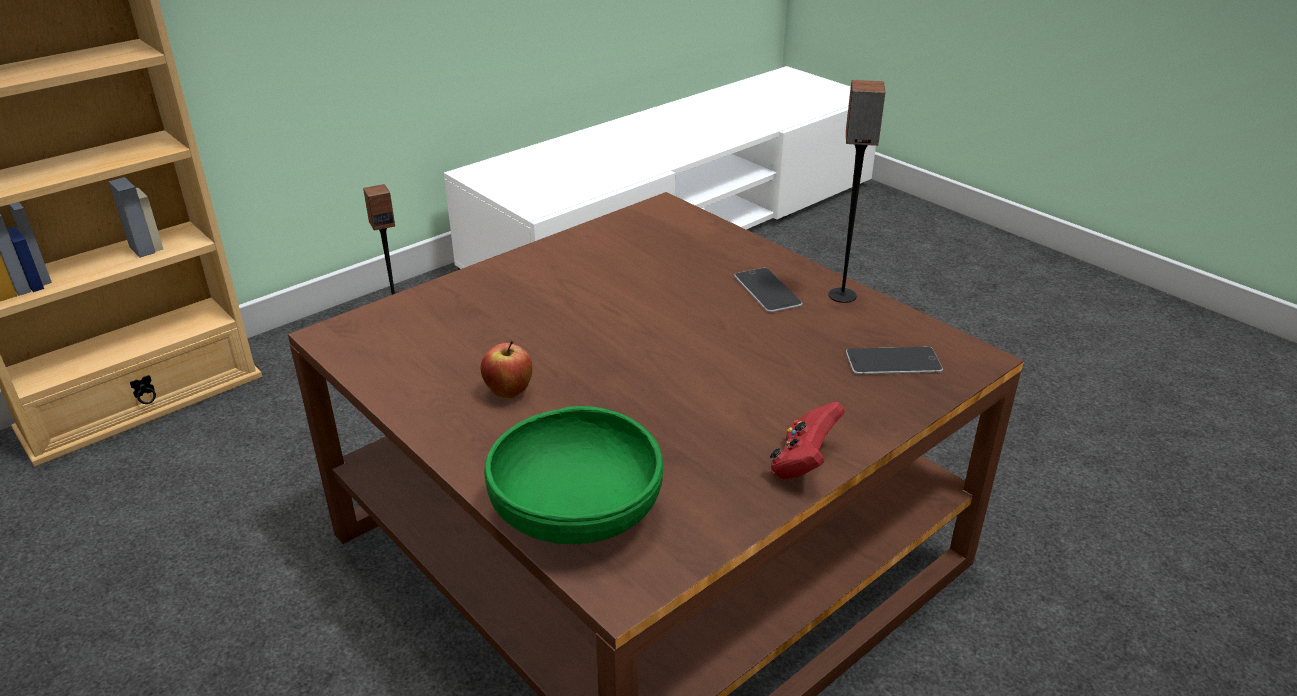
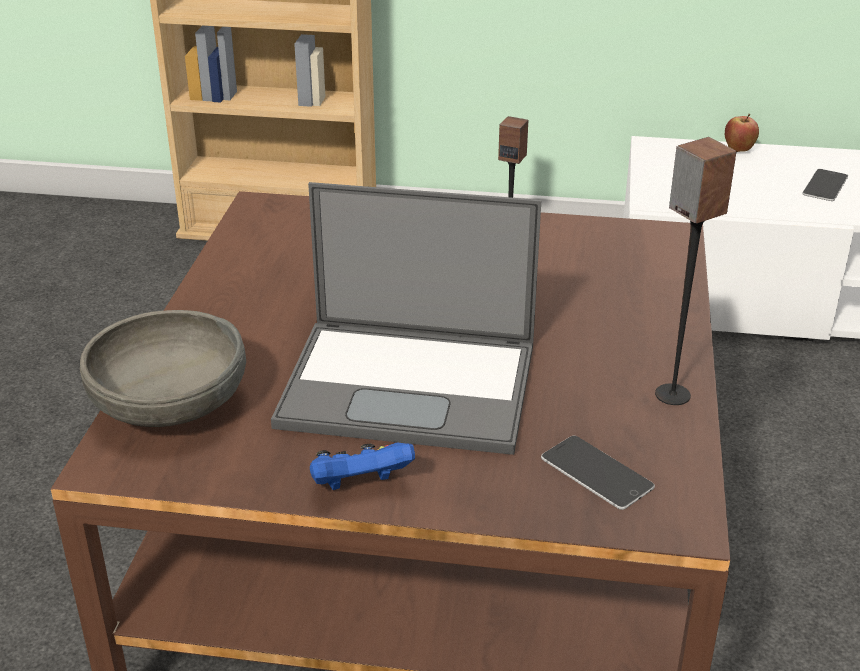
camera: 50 degrees right, 0 degrees up
(509, 393) = (280, 306): apple -> apple (738, 150)
(577, 513) = (170, 405): green bowl -> grey bowl
(705, 383) = (412, 385): none -> laptop
(767, 290) = (613, 350): phone -> phone (825, 185)
(803, 463) = (360, 486): red game controller -> blue game controller

